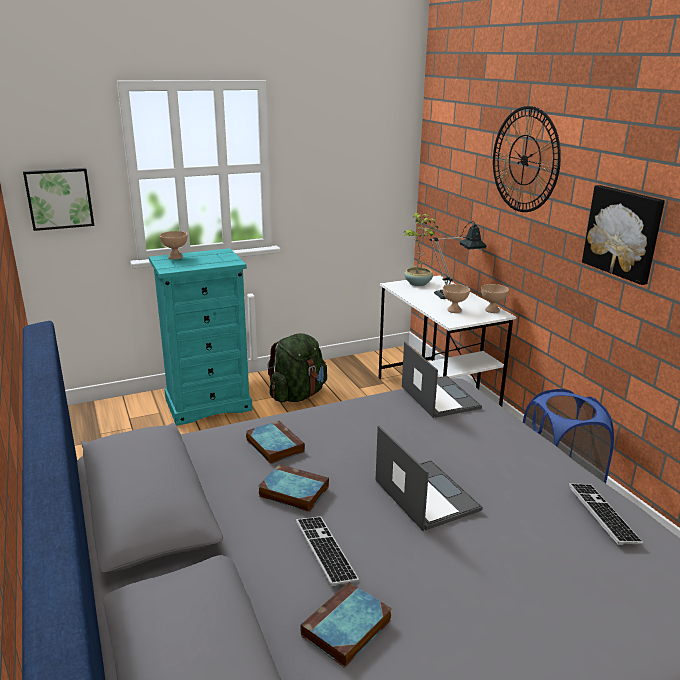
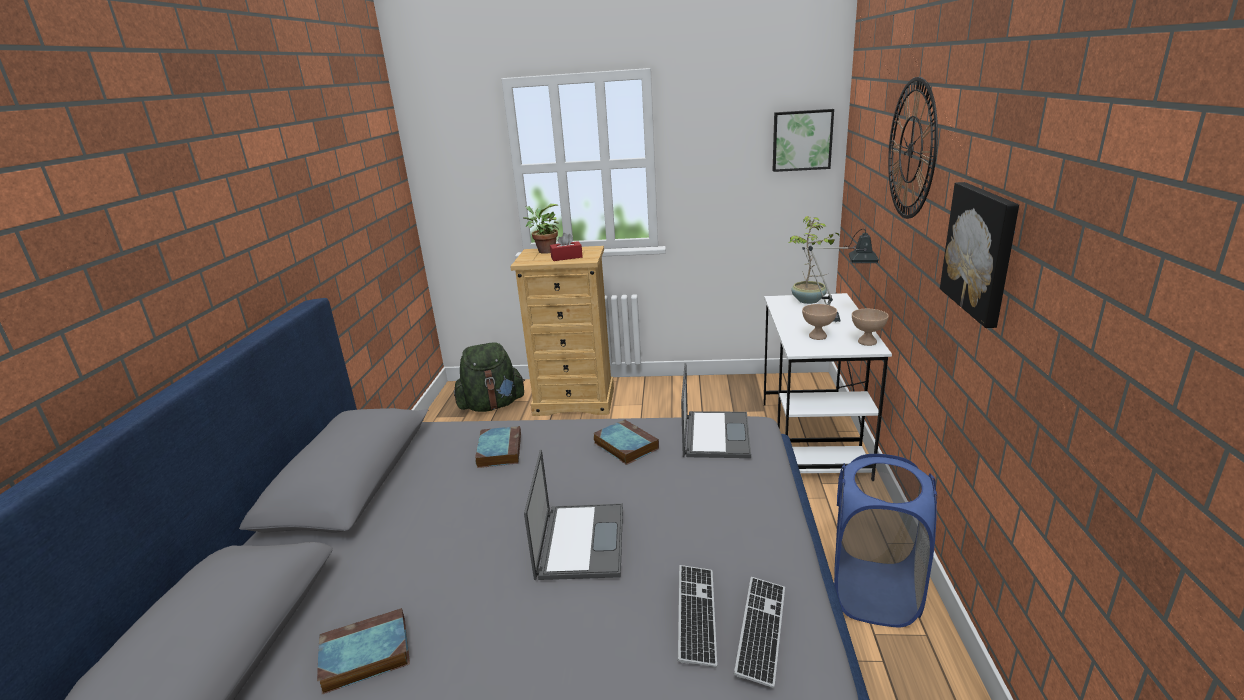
camera: 30 degrees right, 0 degrees up
(59, 198) = (453, 190): picture -> picture (801, 140)
(175, 257) = (544, 251): beige bowl -> potted plant
(208, 261) = (566, 257): none -> red tissue box
(208, 404) = (575, 401): turquoise dresser -> beige dresser
(292, 492) = (465, 500): book -> book (624, 445)
(298, 395) = (664, 407): green backpack -> green backpack (492, 405)
(325, 551) = (430, 570): keyboard -> keyboard (696, 615)

